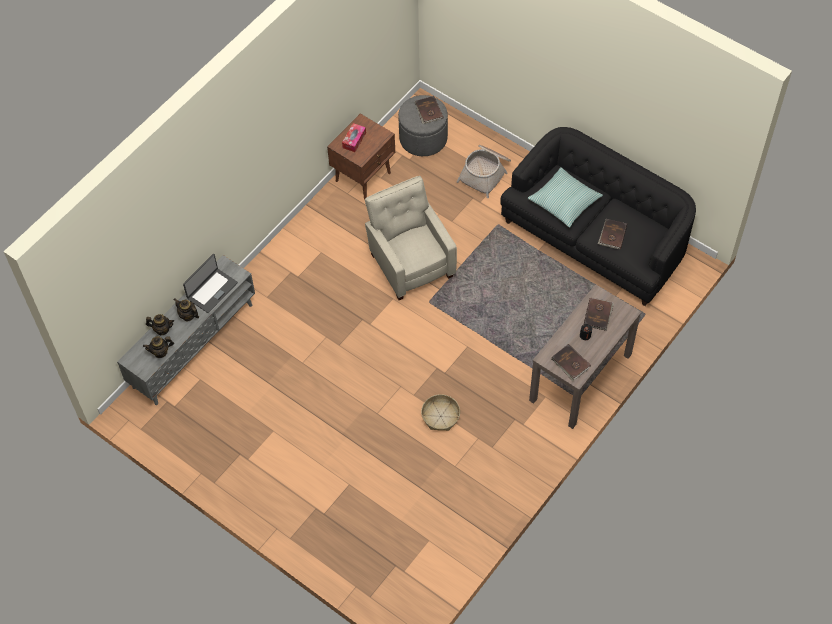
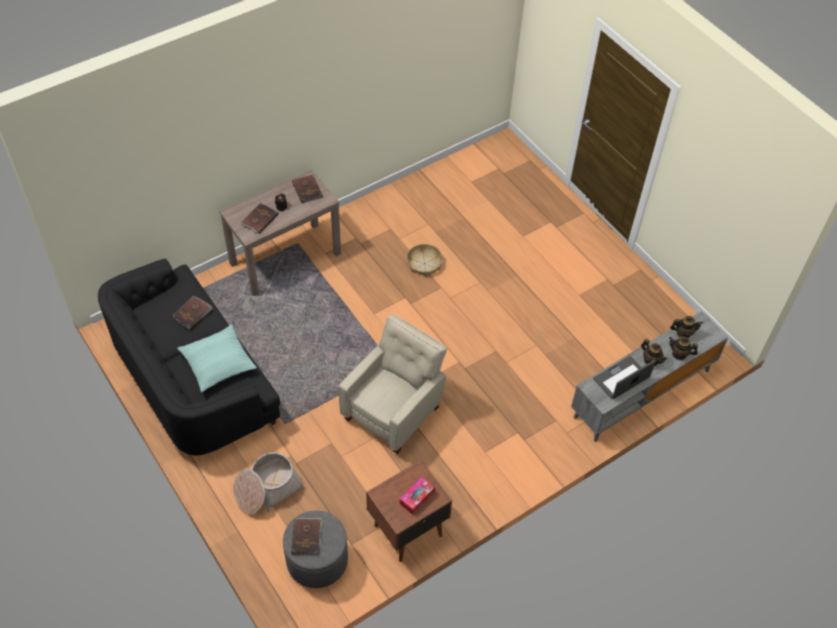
camera: 165 degrees left, 5 degrees down
(410, 263) = (394, 410): beige armchair -> beige armchair turned 135 degrees counterclockwise

